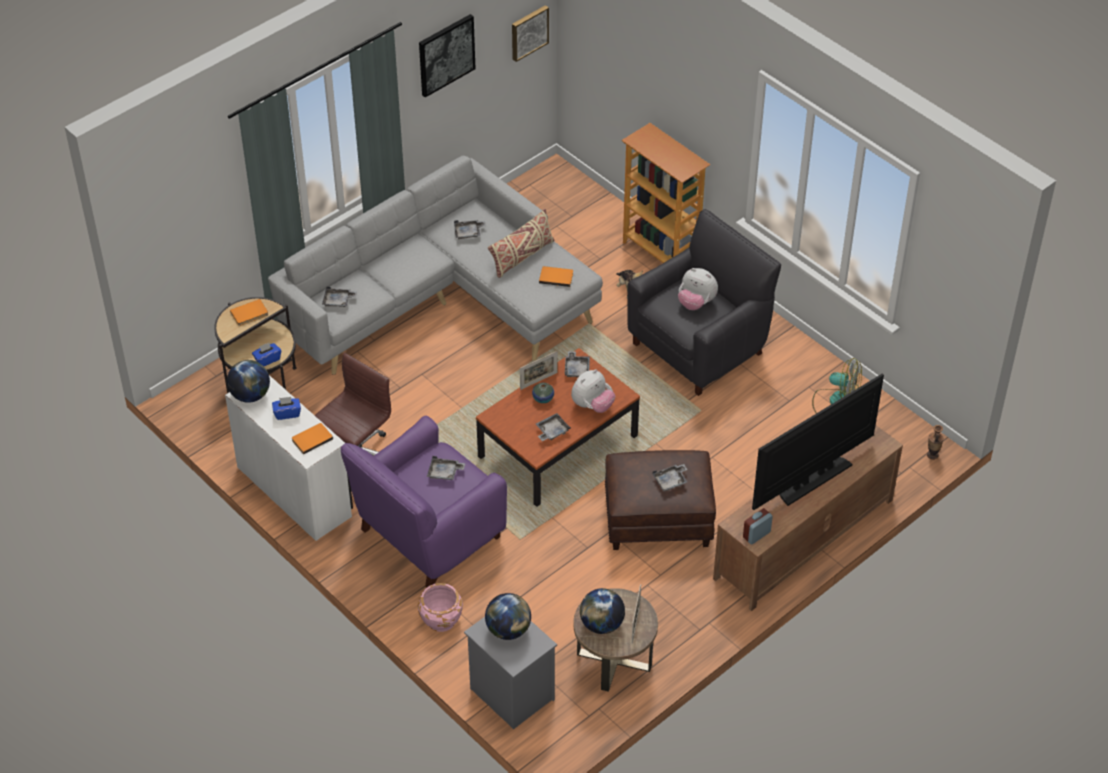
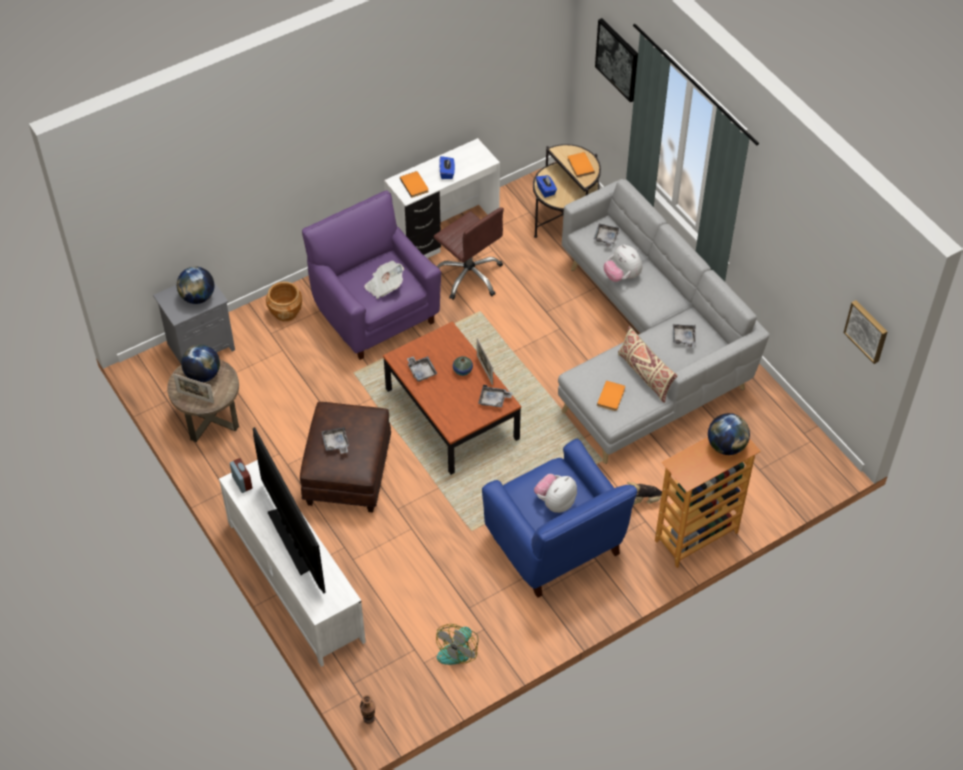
camera: 100 degrees right, 5 degrees up
(250, 395) = (473, 152): globe -> globe (726, 446)
(441, 620) = (285, 312): pink planter -> brown planter
(444, 473) = (384, 286): grey tray -> newspaper
(446, 54) = (799, 237): picture -> picture (618, 59)
(592, 405) = (445, 405): plush toy -> plush toy (622, 276)
(699, 347) = (555, 545): black armchair -> blue armchair
(803, 539) = (295, 581): brown tv stand -> white tv stand

